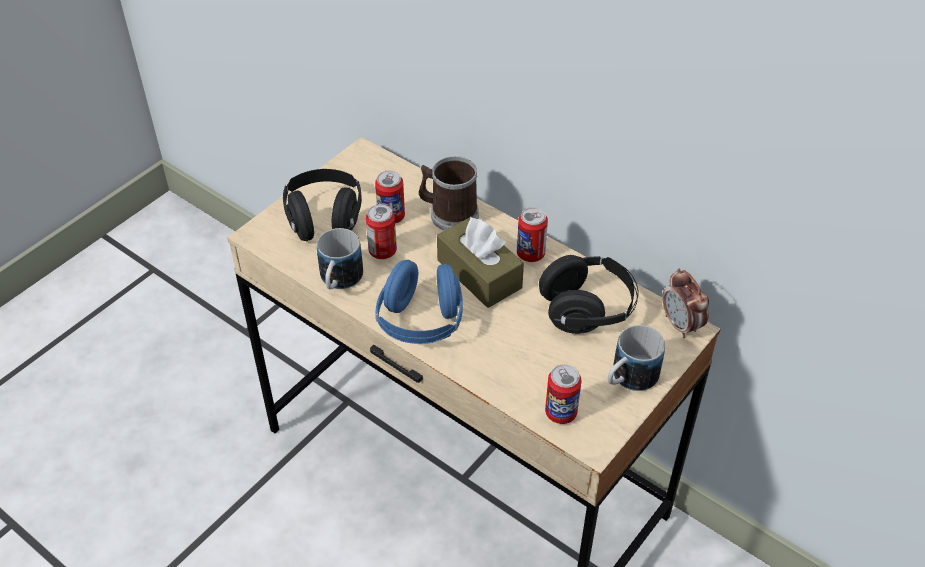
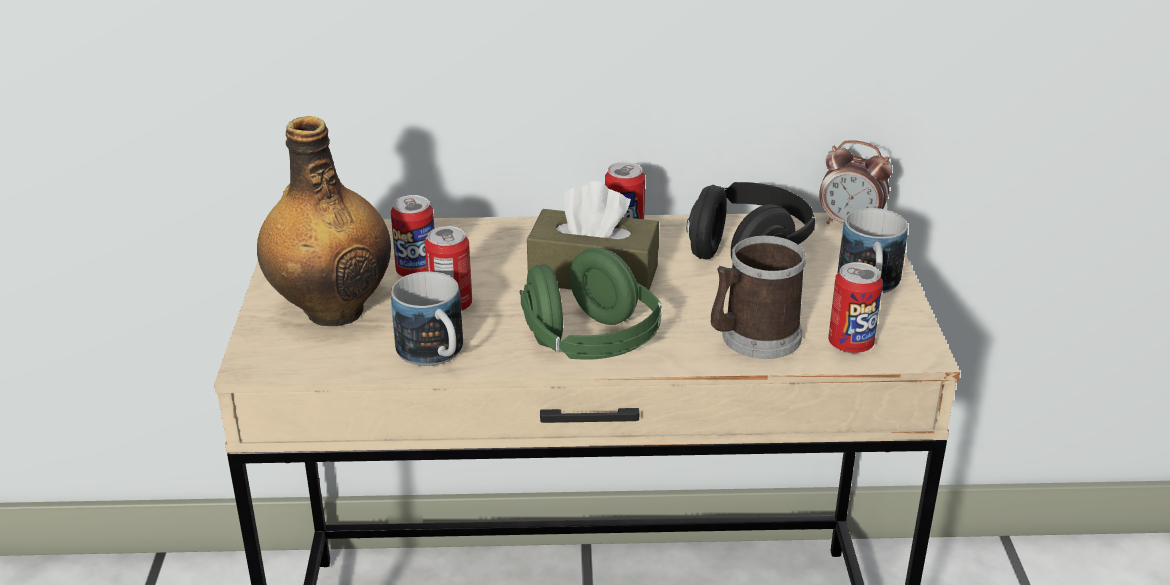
camera: 40 degrees left, 15 degrees down
(324, 219) = (332, 309): black headphones -> bottle
(421, 322) = (590, 344): blue headphones -> green headphones
(449, 214) = (483, 241): mug -> mug (753, 338)

